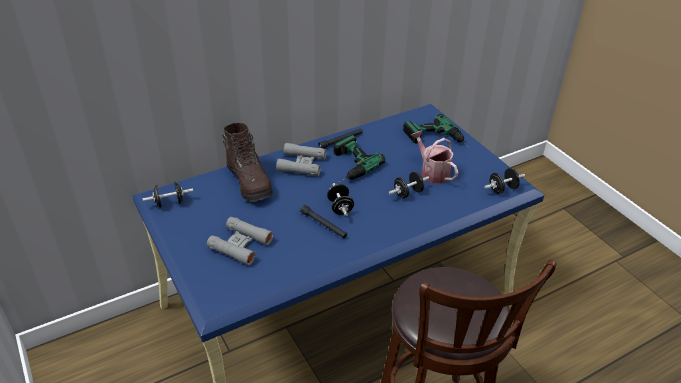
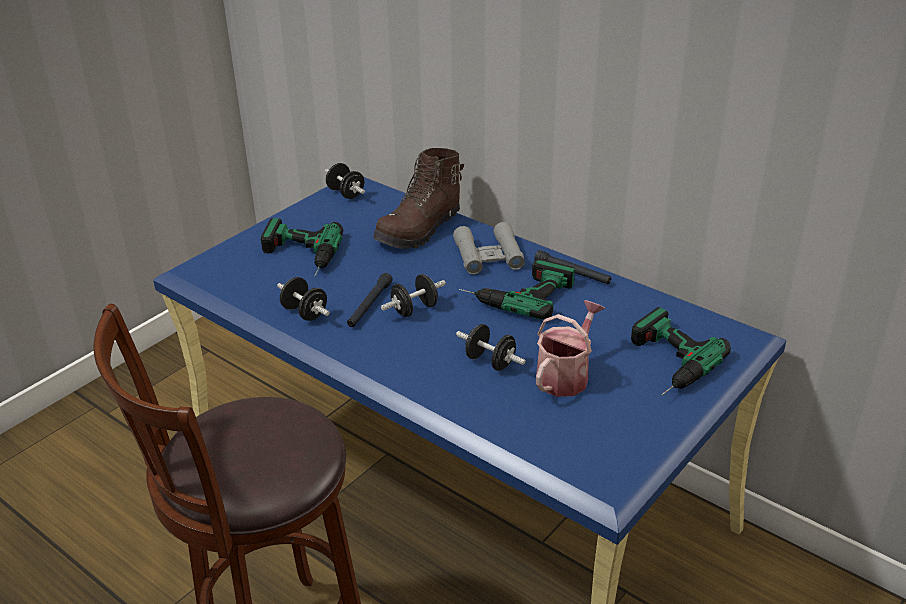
camera: 70 degrees right, 5 degrees down
(240, 245) = (298, 257): grey binoculars -> power drill
(502, 189) = (579, 465): black dumbbell -> black dumbbell (305, 313)

